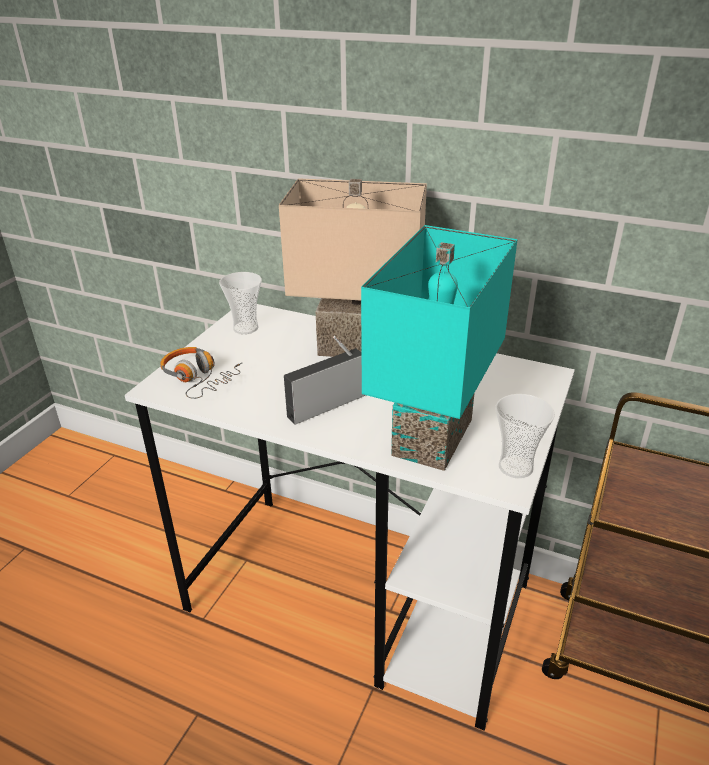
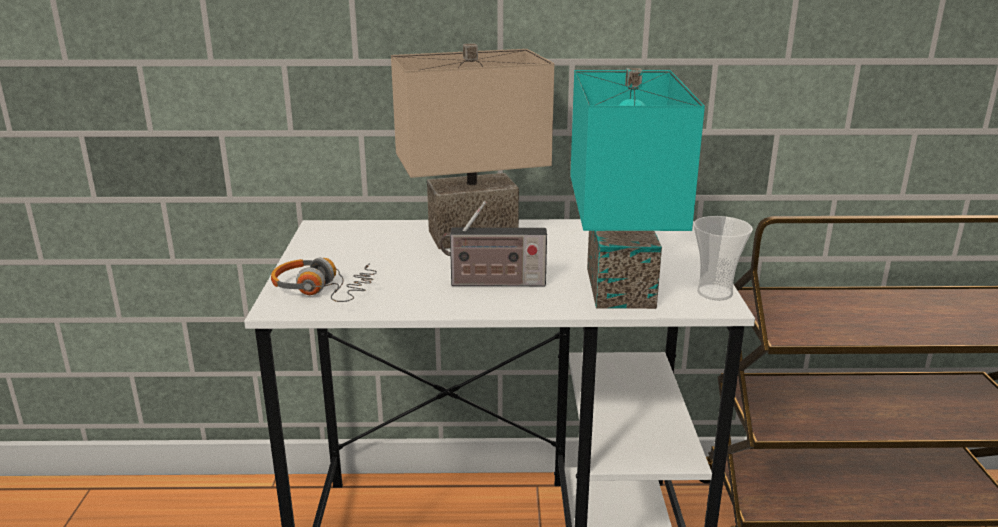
camera: 25 degrees left, 10 degrees down
(245, 328) = (332, 241): cup -> none
(329, 404) = (493, 283): radio -> radio turned 120 degrees counterclockwise

